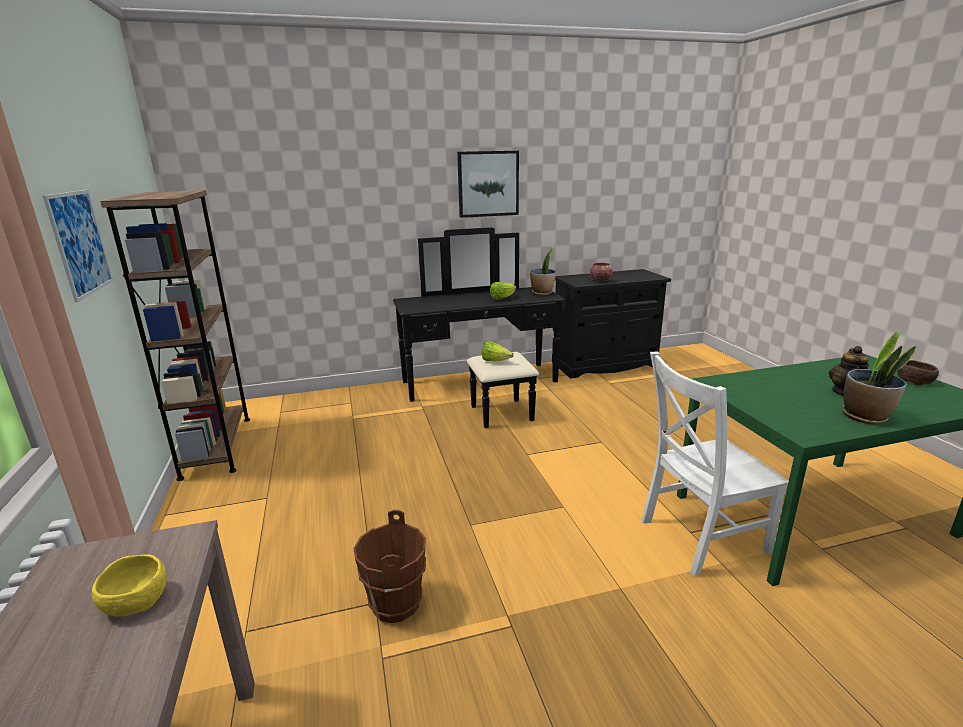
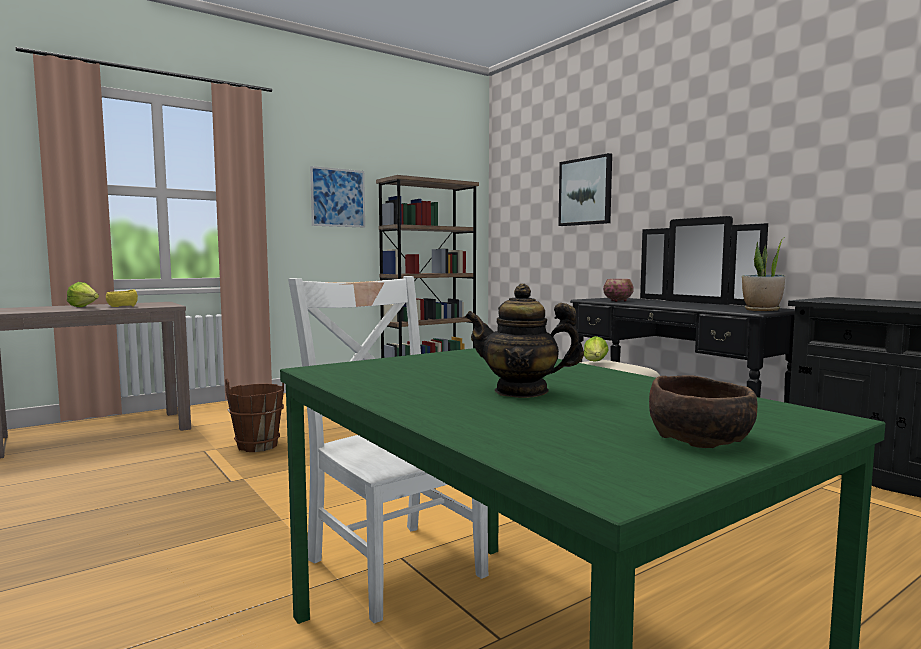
camera: 70 degrees right, 15 degrees down
(488, 184) = (733, 159): picture -> picture (585, 191)
(502, 298) = (694, 306): lettuce -> lettuce (85, 307)
(600, 281) = (864, 302): bowl -> bowl (618, 301)
(865, 417) = (405, 392): potted plant -> none

